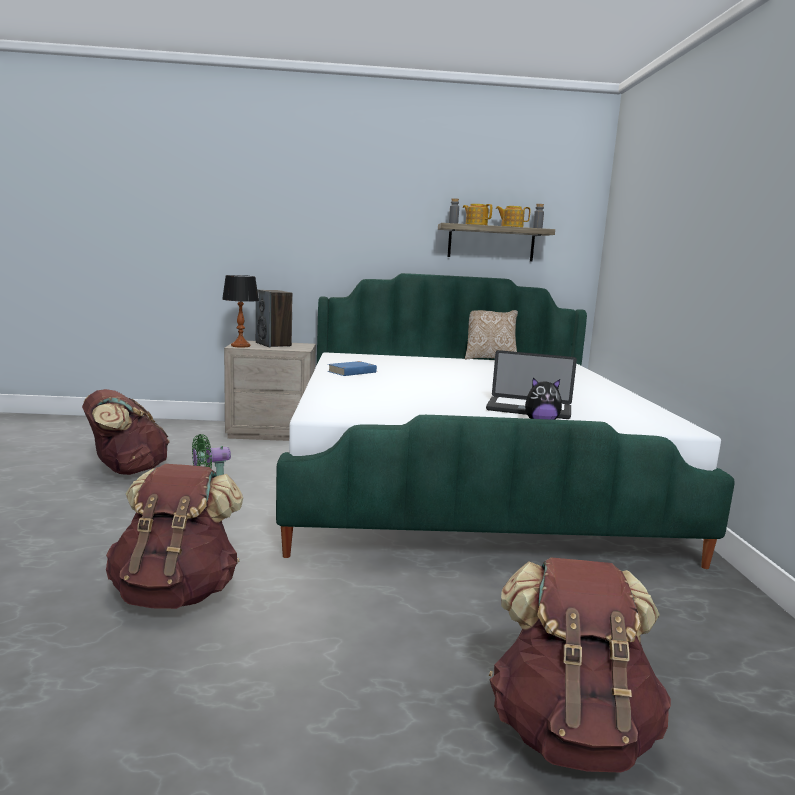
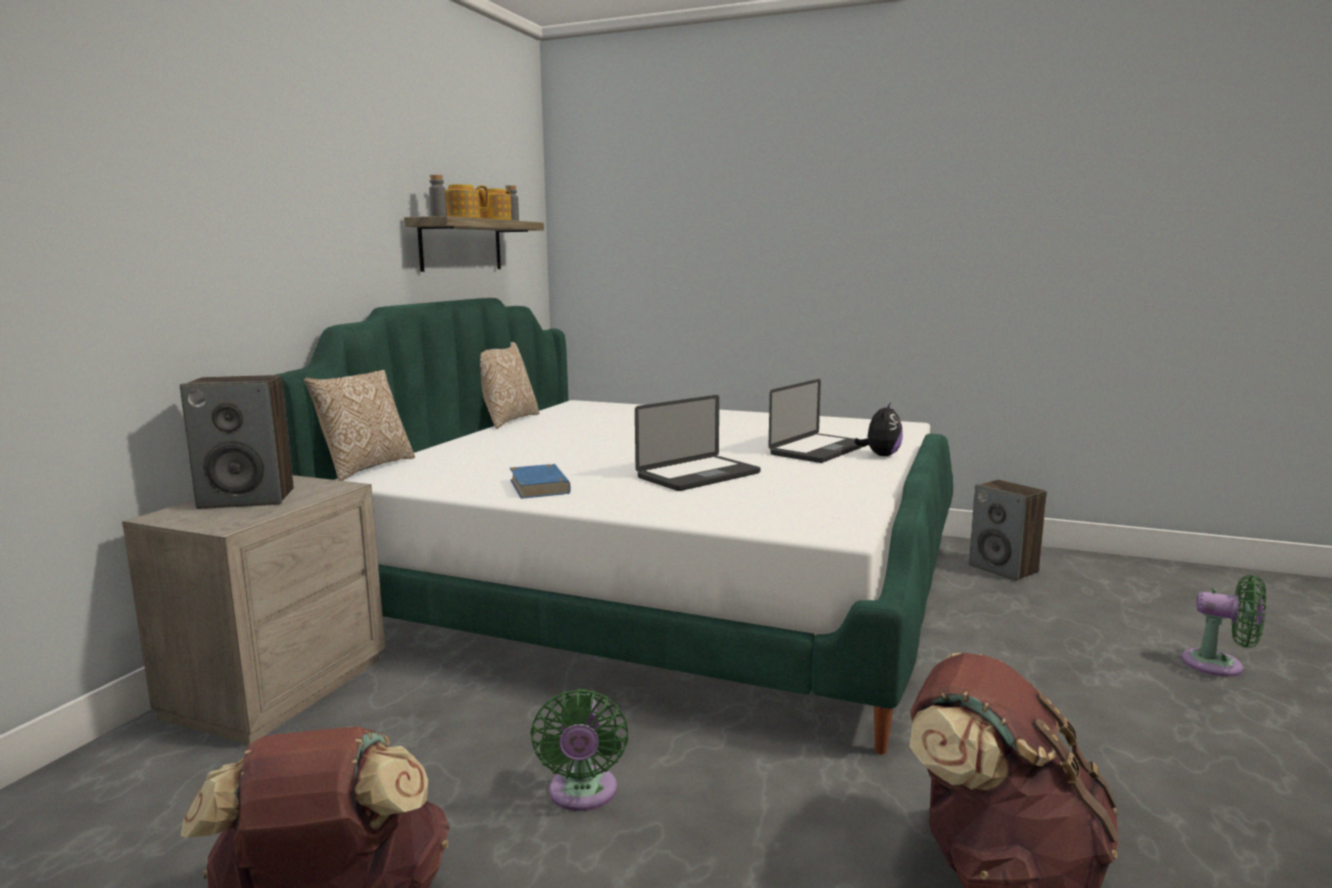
camera: 65 degrees left, 0 degrees up
(240, 346) = (225, 523): table lamp -> none
(355, 353) = (365, 467): none -> pillow
(412, 390) = (698, 475): none -> laptop
(570, 731) = (1219, 665): brown backpack -> green fan
(689, 605) = (1004, 569): none -> speaker

